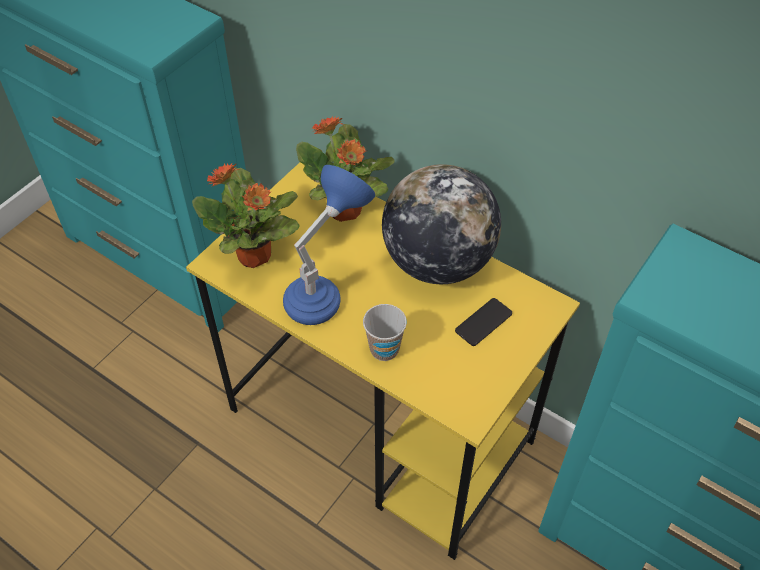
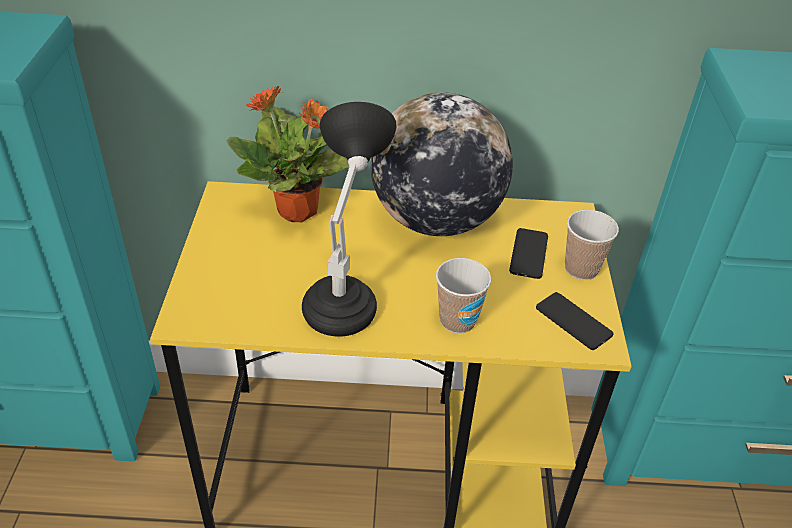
camera: 35 degrees left, 10 degrees down
(255, 256) = (231, 292): potted plant -> none
(325, 293) = (345, 295): blue table lamp -> black table lamp
(467, 391) = (573, 321): none -> phone
(513, 353) = (581, 269): none -> cup

